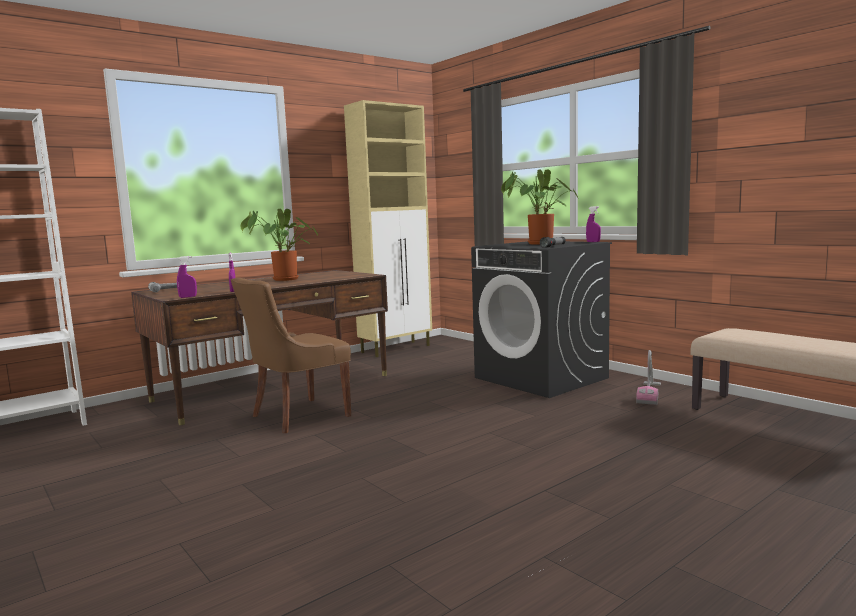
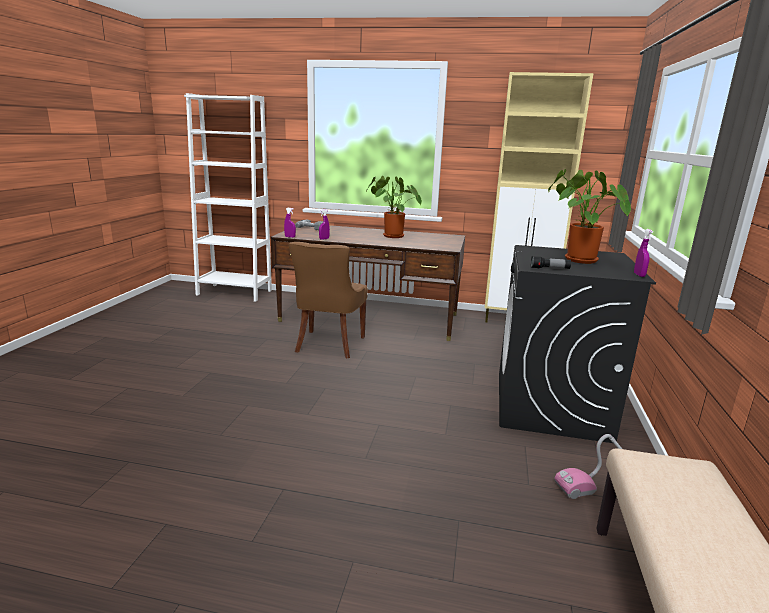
camera: 50 degrees right, 10 degrees up
(297, 416) = (329, 345): brown chair -> brown chair turned 90 degrees counterclockwise

